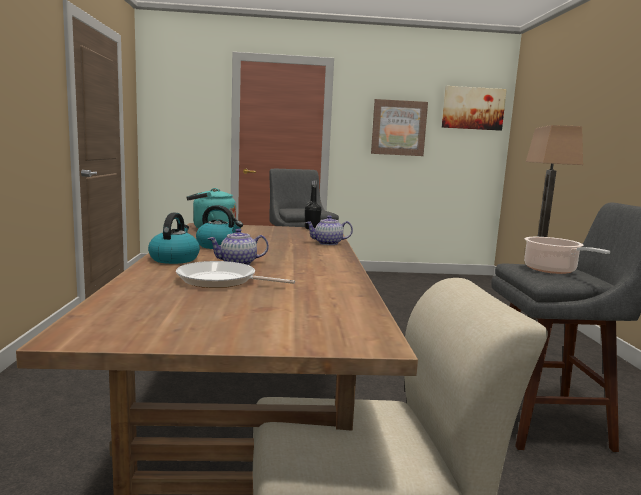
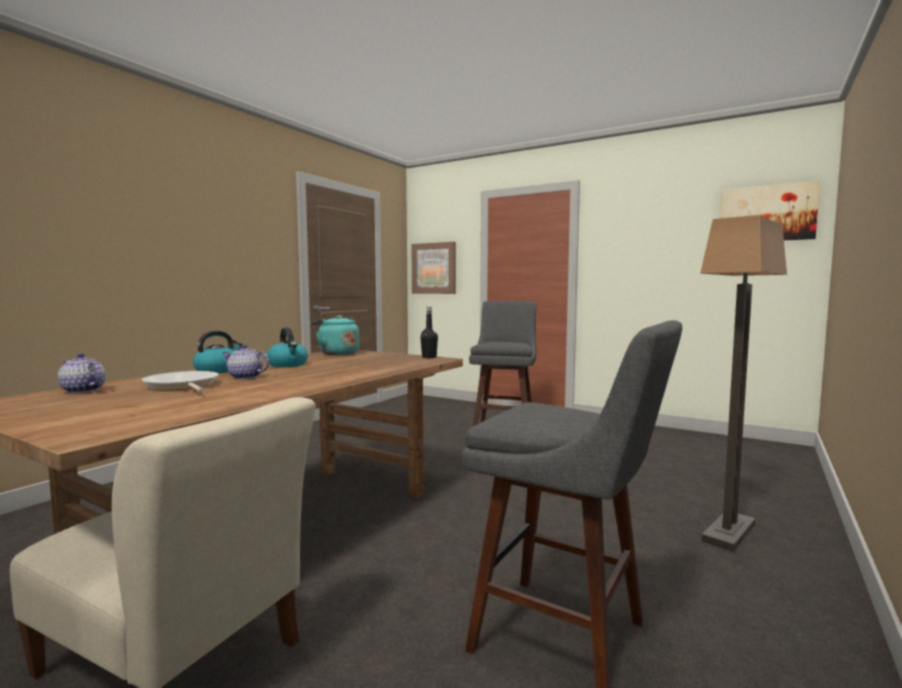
camera: 35 degrees right, 5 degrees down
(328, 243) = (389, 369): teapot -> teapot (82, 390)
(398, 128) = (659, 249): picture -> picture (434, 268)
(552, 270) = (548, 413): cooking pot -> none

